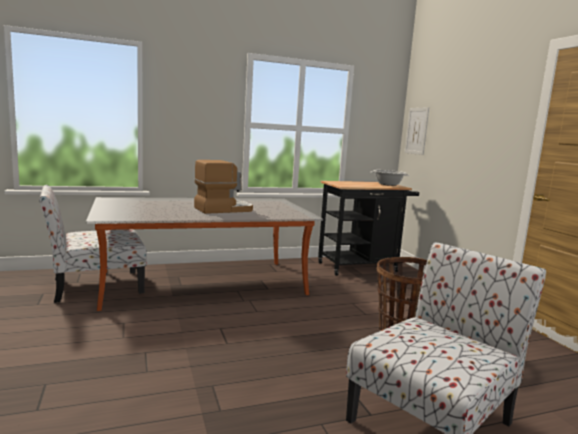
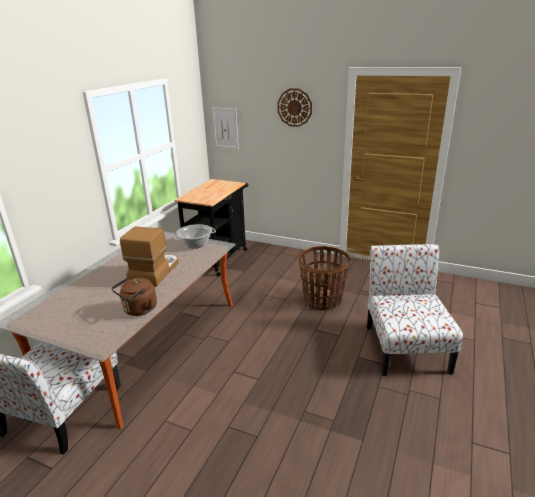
camera: 45 degrees left, 15 degrees up
(163, 216) = (138, 310): none -> brown kettle
(388, 184) = (222, 183): cooking pot -> cooking pot (195, 244)
(482, 101) = (294, 107): none -> wall clock

